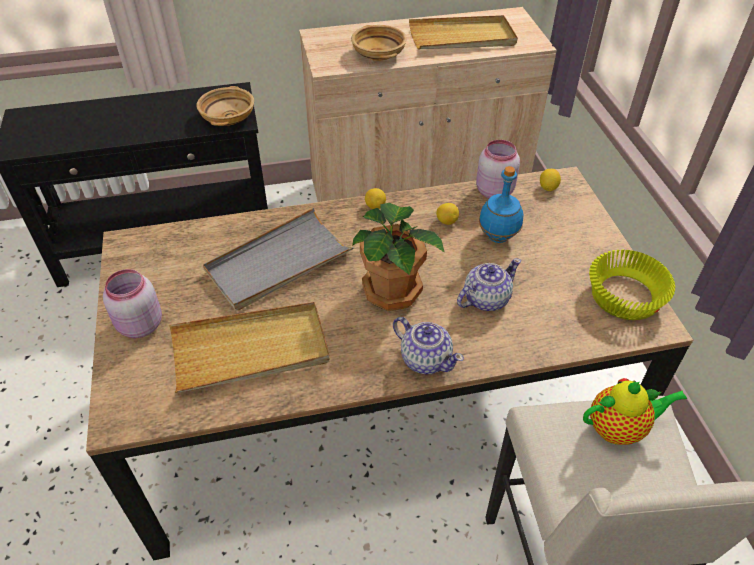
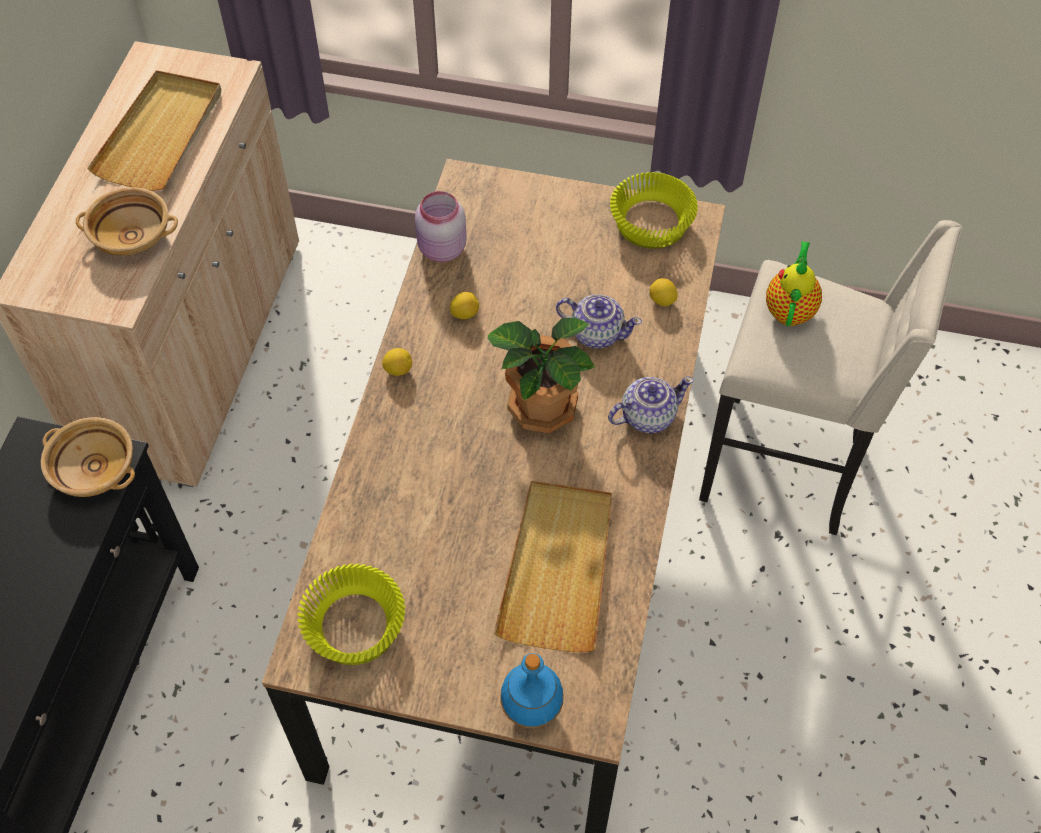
camera: 65 degrees left, 10 degrees up
(139, 326) = (462, 672): pink jar -> none
(160, 258) = (356, 624): none -> yellow bowl
(278, 263) = (437, 500): grey tray -> none
(485, 299) = (596, 333): teapot -> teapot turned 120 degrees clockwise
(498, 237) = (516, 280): blue bottle -> blue bottle (532, 708)
(548, 188) = (466, 200): lemon -> lemon (662, 300)

